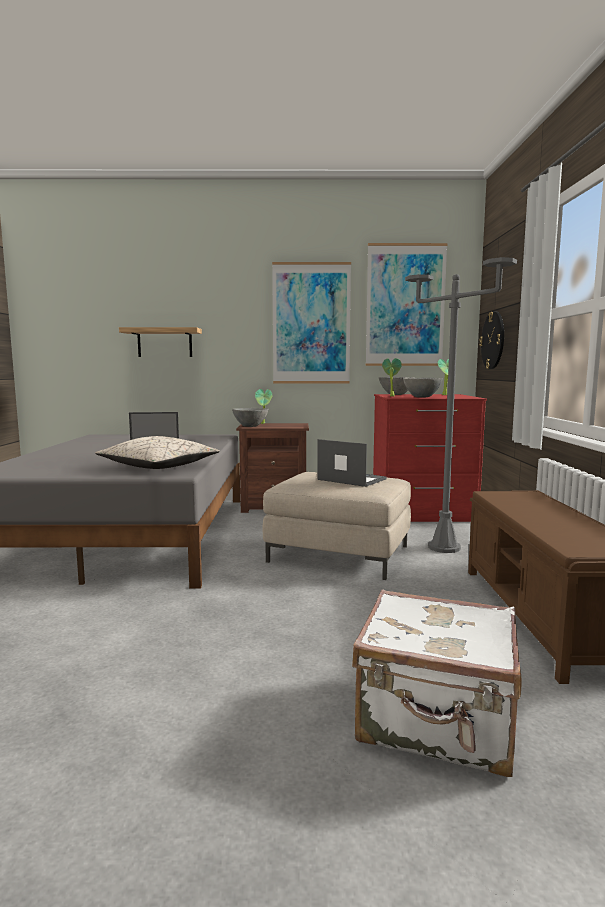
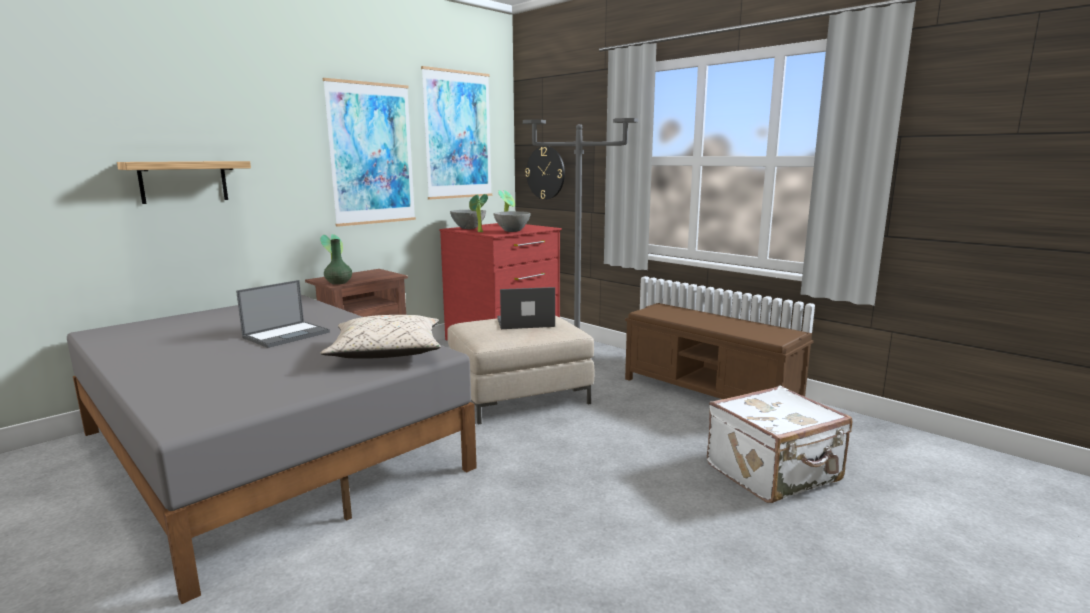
camera: 45 degrees left, 5 degrees up
(250, 426) = (338, 283): grey bowl -> green vase

